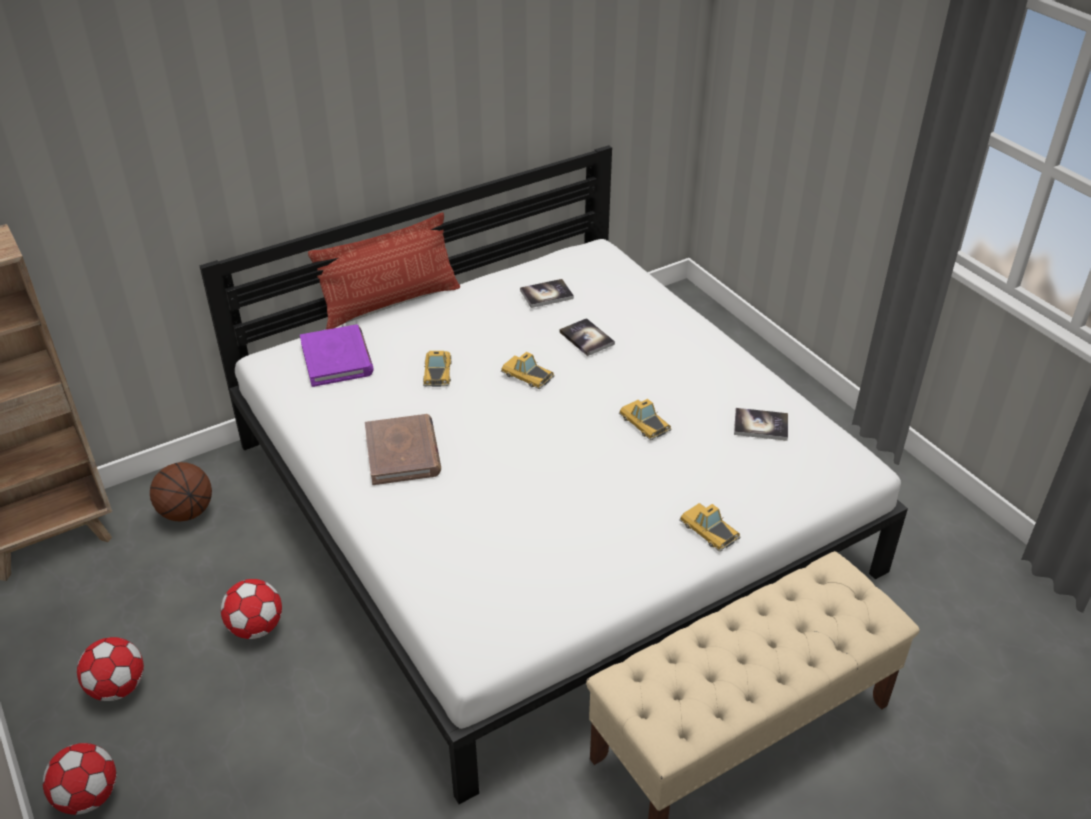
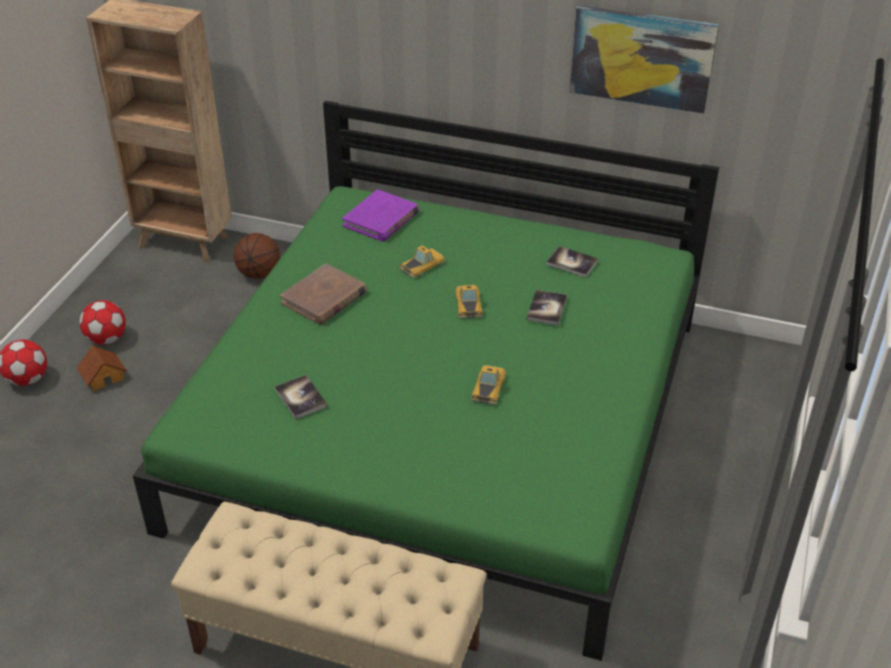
camera: 50 degrees right, 0 degrees up
(176, 721) = (103, 376): none -> toy house
(256, 627) = (200, 361): football -> none
(390, 303) = (468, 206): pillow -> none
(525, 67) = (642, 58): none -> picture
(546, 504) = (446, 421): white bed -> green bed
(708, 529) = (408, 479): toy car -> none
(760, 425) = (562, 450): book -> book (300, 398)

